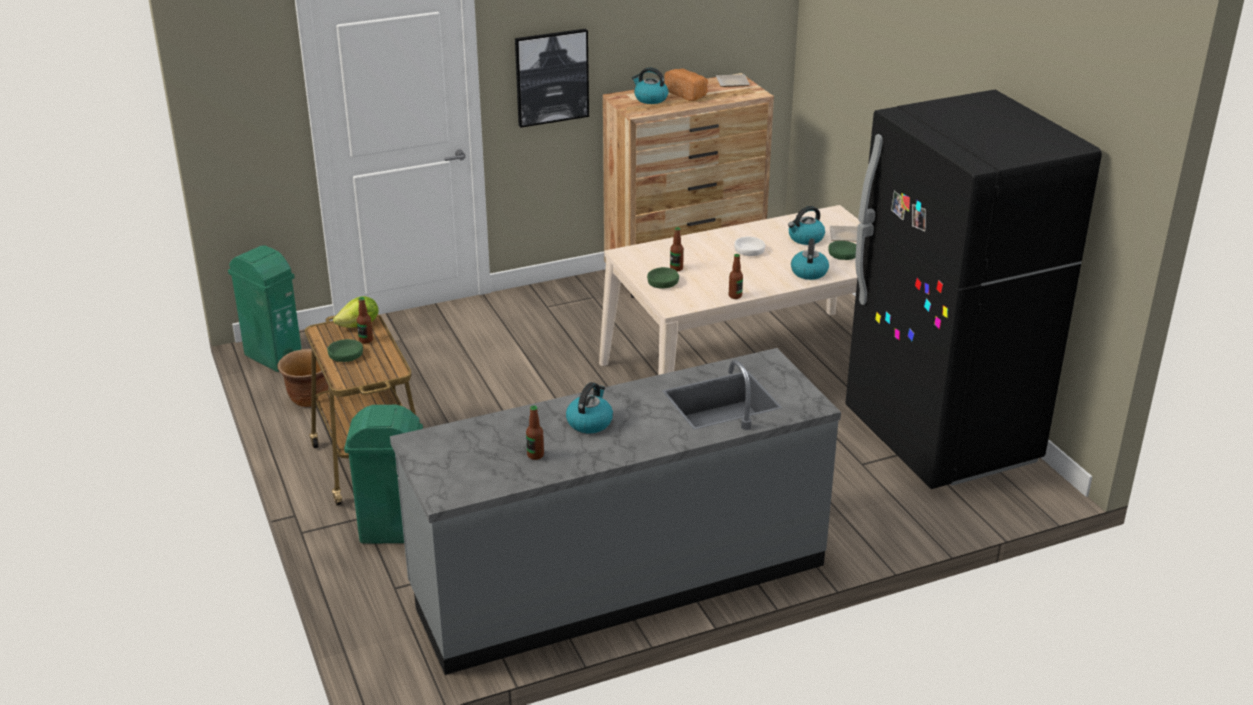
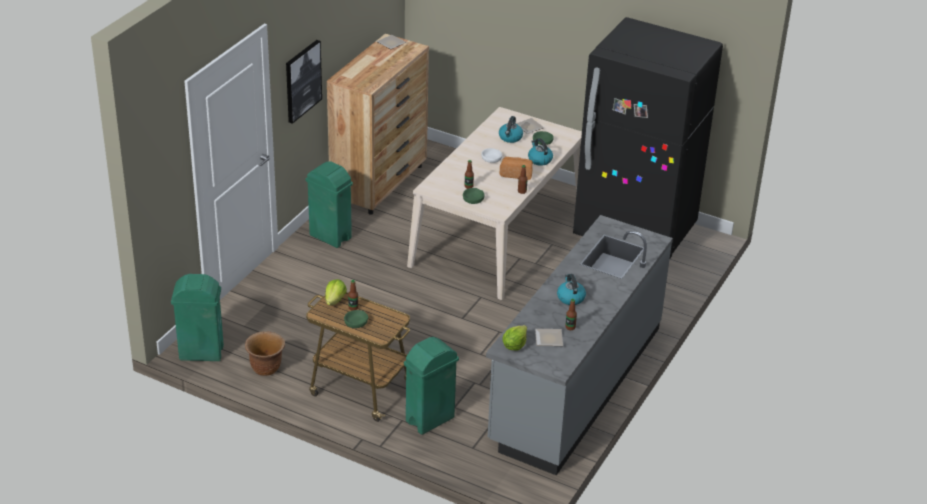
camera: 40 degrees left, 5 degrees up
(434, 444) = (514, 345): none -> lettuce
(489, 456) = (549, 338): none -> plate
(558, 303) = (330, 237): none -> green trash can
(650, 99) = (361, 74): kettle -> none
(687, 94) = (377, 62): bread -> bread (516, 174)

